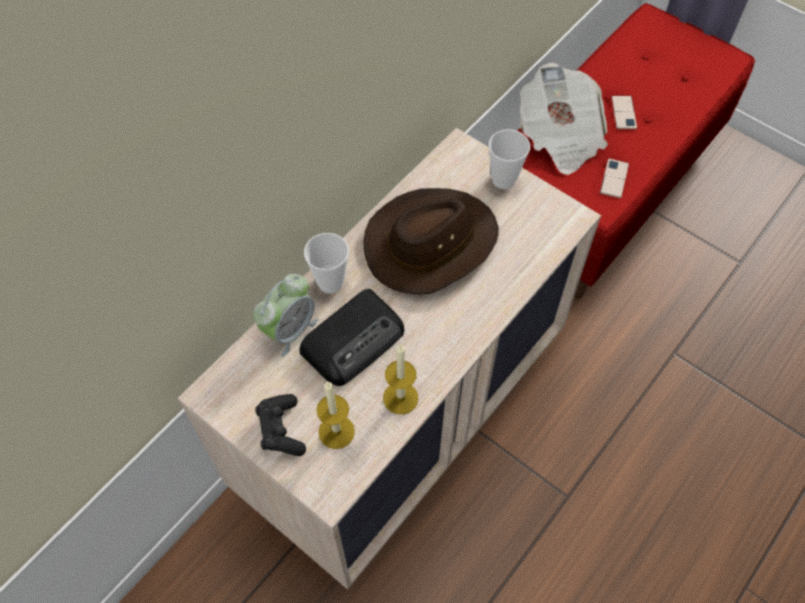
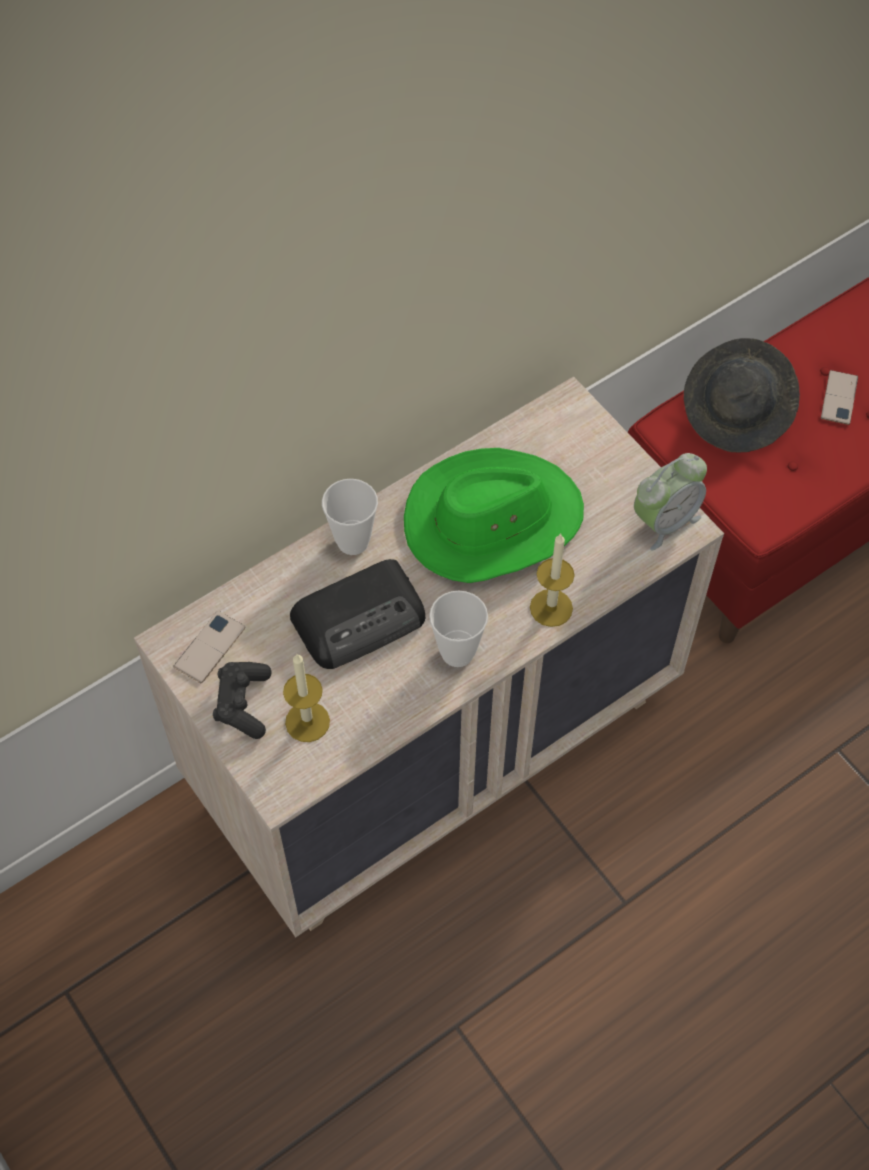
camera: 15 degrees right, 0 degrees up
(289, 330) = (286, 588): alarm clock -> alarm clock (664, 521)
(400, 398) = (395, 701): candle -> candle (551, 608)
(430, 243) = (492, 520): brown hat -> green hat
(503, 180) = (612, 459): cup -> cup (457, 652)
(560, 137) = (737, 413): newspaper -> grey hat
(614, 178) = (793, 487): phone -> phone (209, 647)

